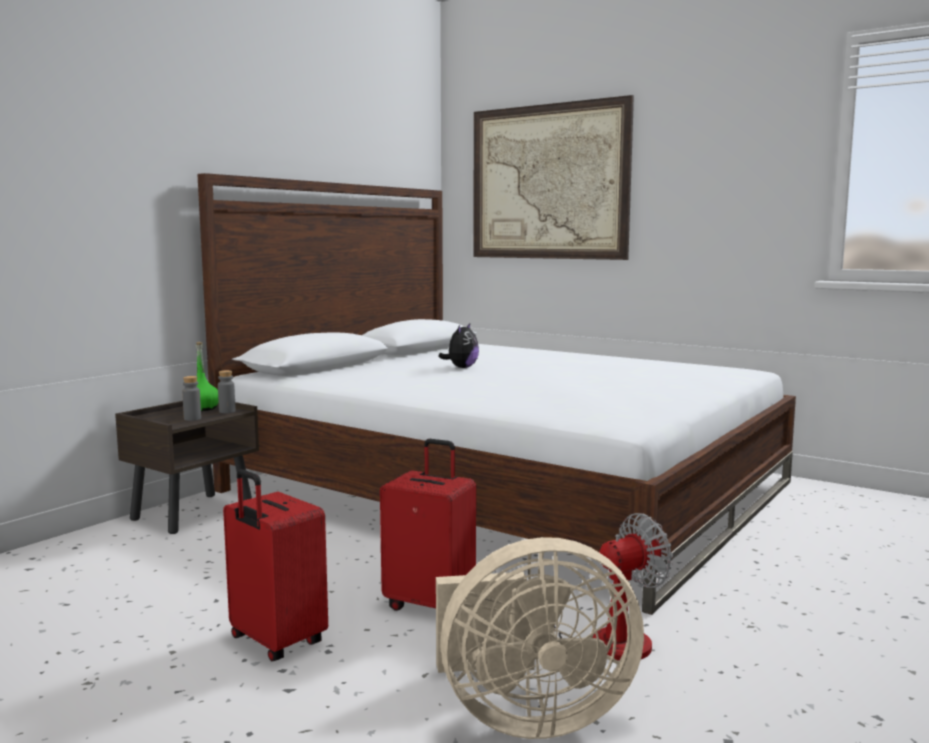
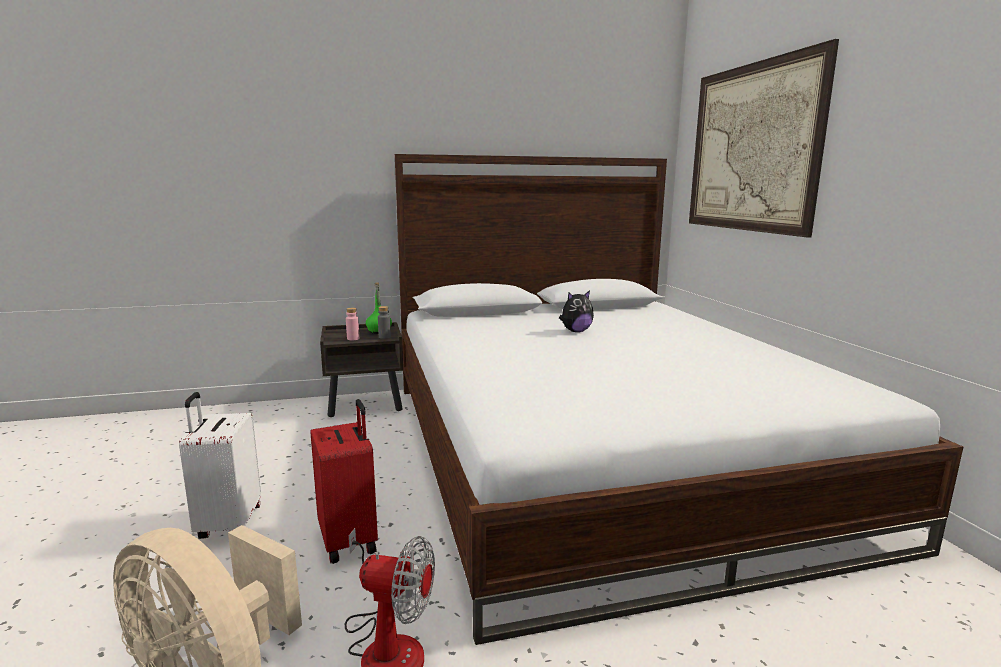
camera: 40 degrees right, 5 degrees up
(192, 419) = (353, 338): grey bottle -> pink bottle
(275, 642) = (228, 523): red suitcase -> white suitcase

